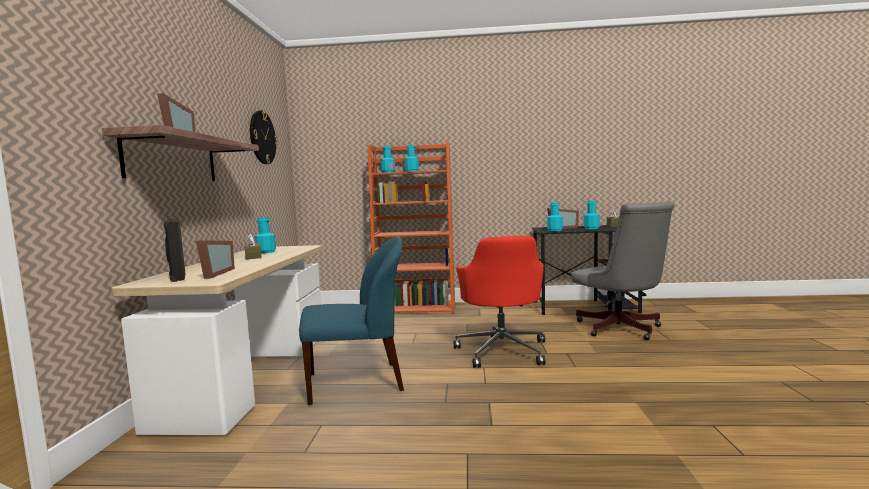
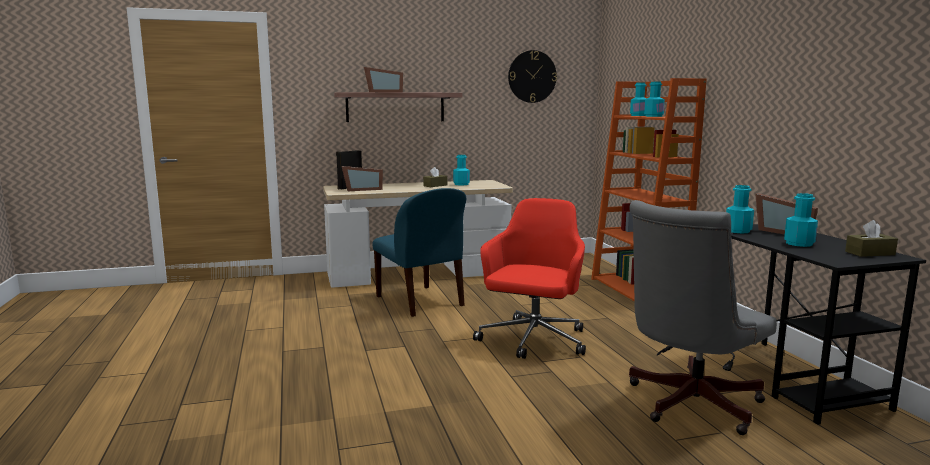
camera: 70 degrees right, 5 degrees up
(502, 350) = (533, 340): red office chair -> red office chair turned 135 degrees clockwise

